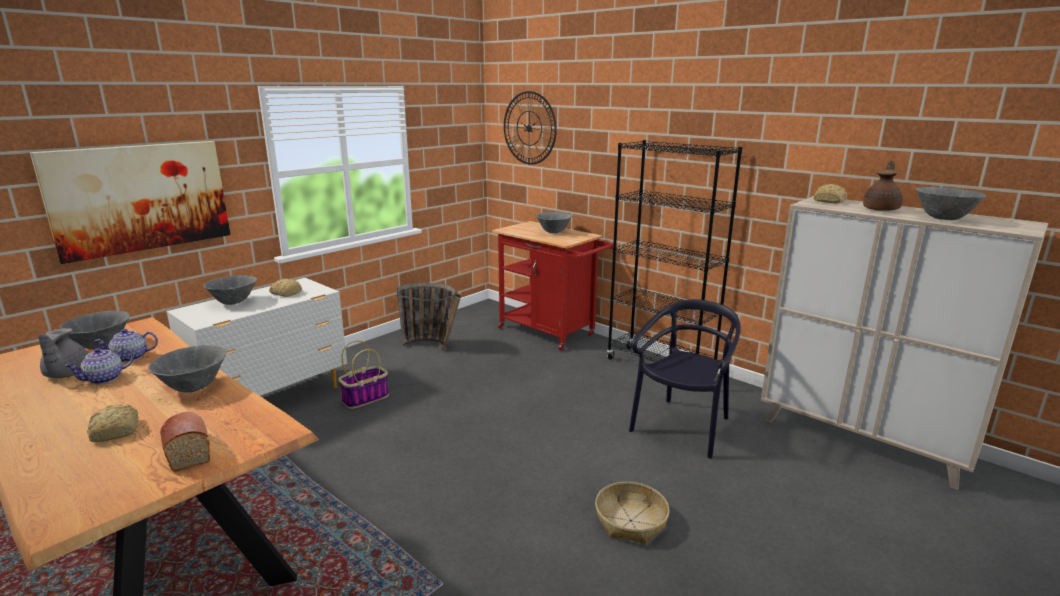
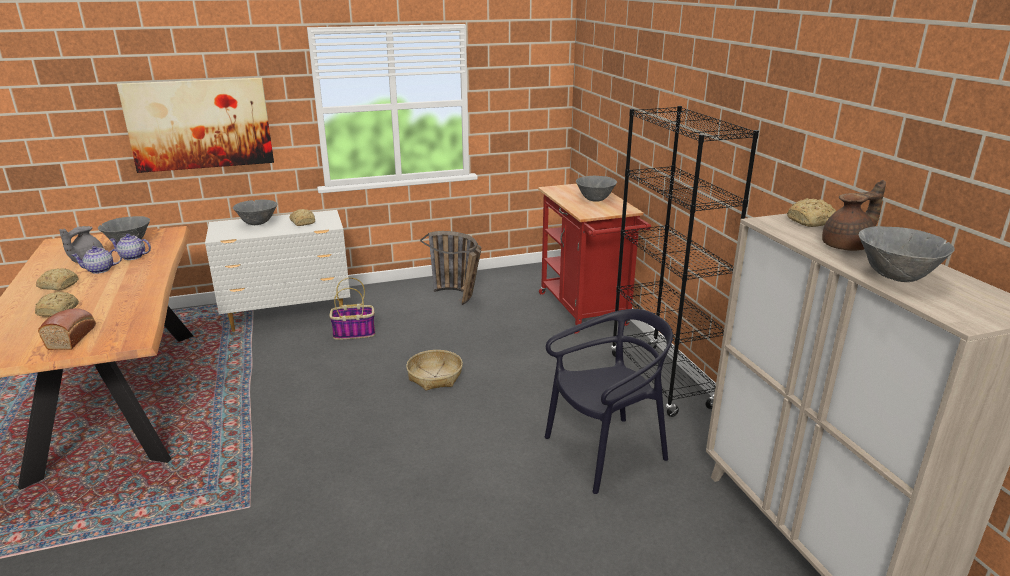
camera: 30 degrees right, 5 degrees up
(67, 407) = (58, 286): none -> bread
(194, 388) = (134, 291): grey bowl -> none
(529, 128) = (602, 75): wall clock -> none
(631, 521) = (445, 521): basket -> basket (435, 377)

